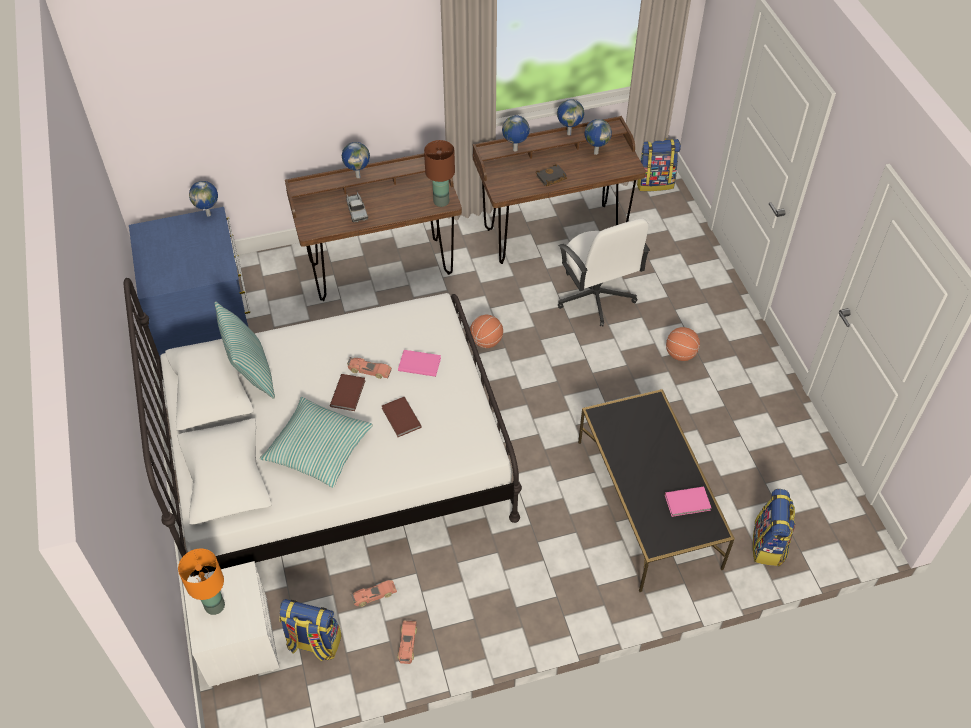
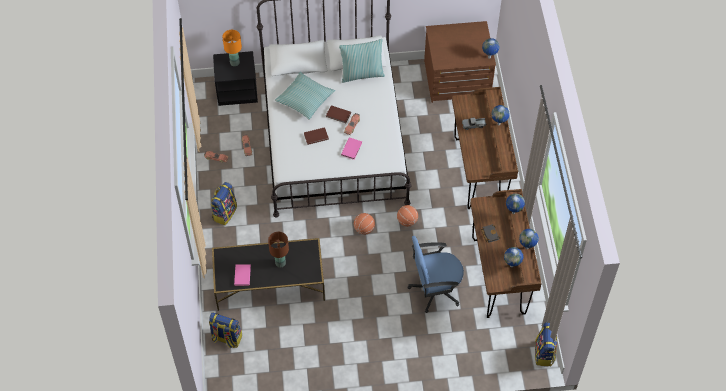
camera: 100 degrees right, 5 degrees up
(202, 311) = (457, 80): blue dresser -> brown dresser
(237, 641) = (237, 90): white nightstand -> black nightstand
(313, 643) = (227, 120): backpack -> backpack (224, 213)
(441, 201) = (476, 170): brown table lamp -> brown table lamp (280, 263)
(595, 297) = (434, 289): white office chair -> blue office chair
(680, 354) = (376, 328): basketball -> basketball (364, 229)

